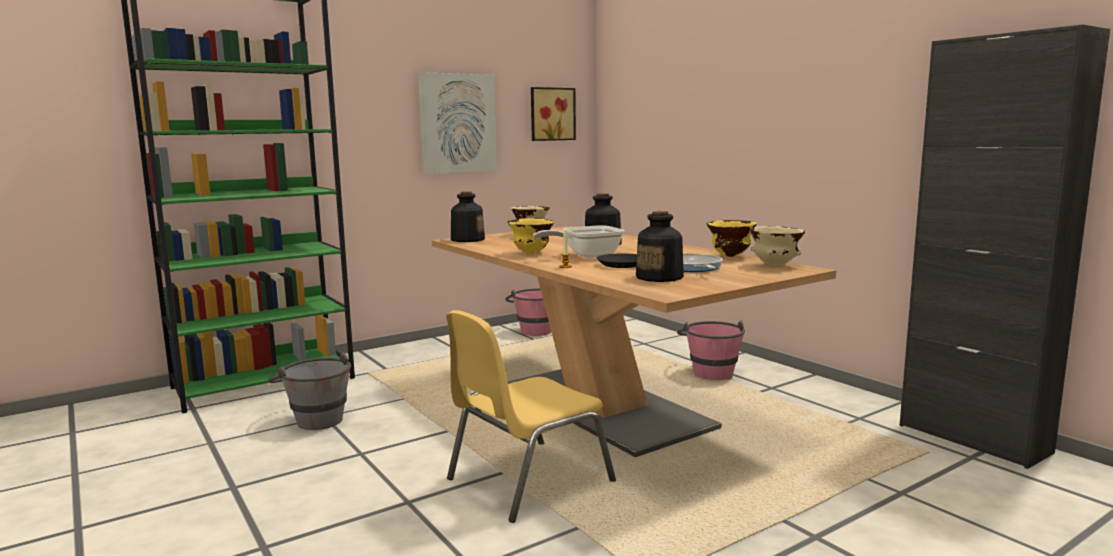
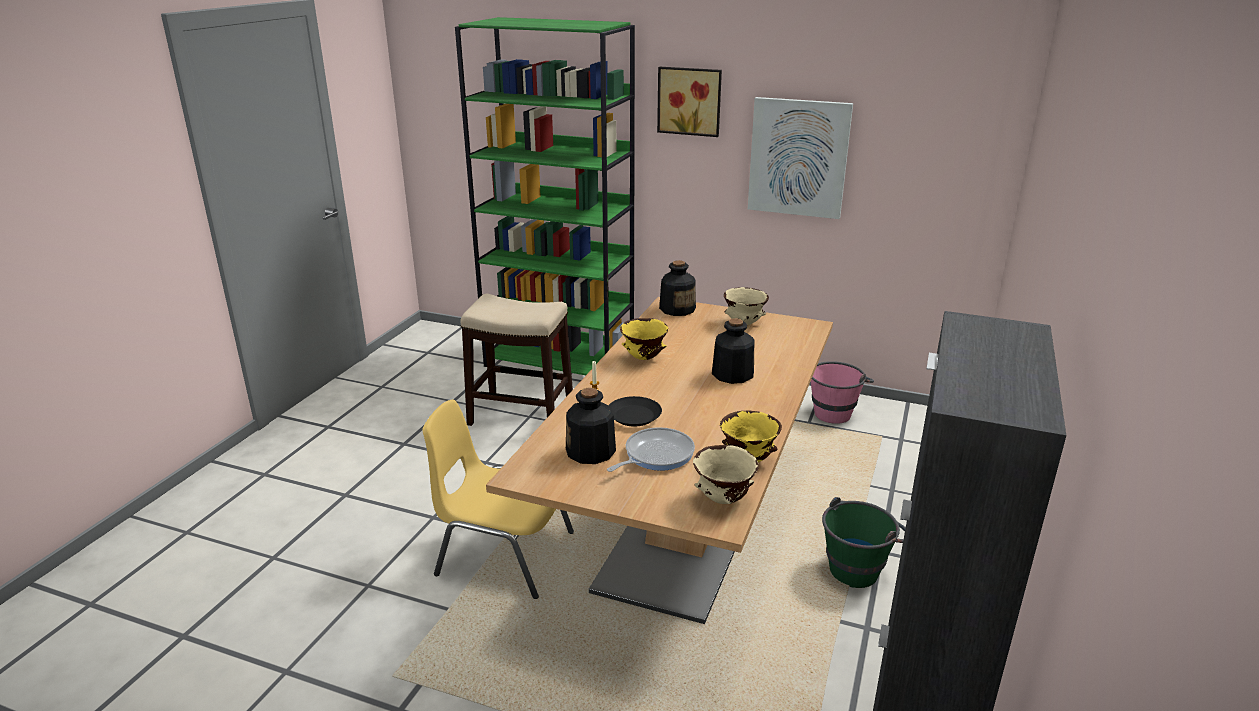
camera: 55 degrees right, 15 degrees up
(315, 418) = (522, 415): grey bucket -> stool
(551, 114) = (940, 158): picture -> picture (690, 101)
(586, 256) = (659, 386): frying pan -> none
(710, 372) = (860, 567): pink bucket -> green bucket

